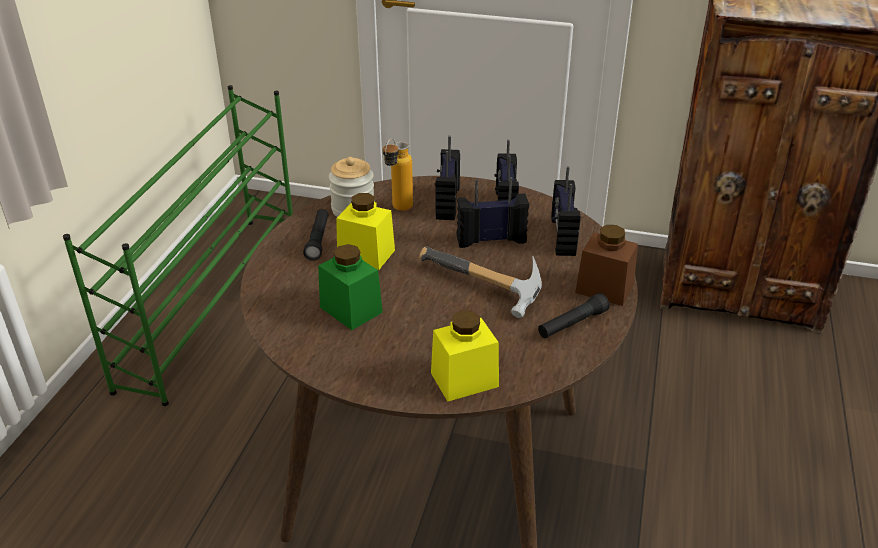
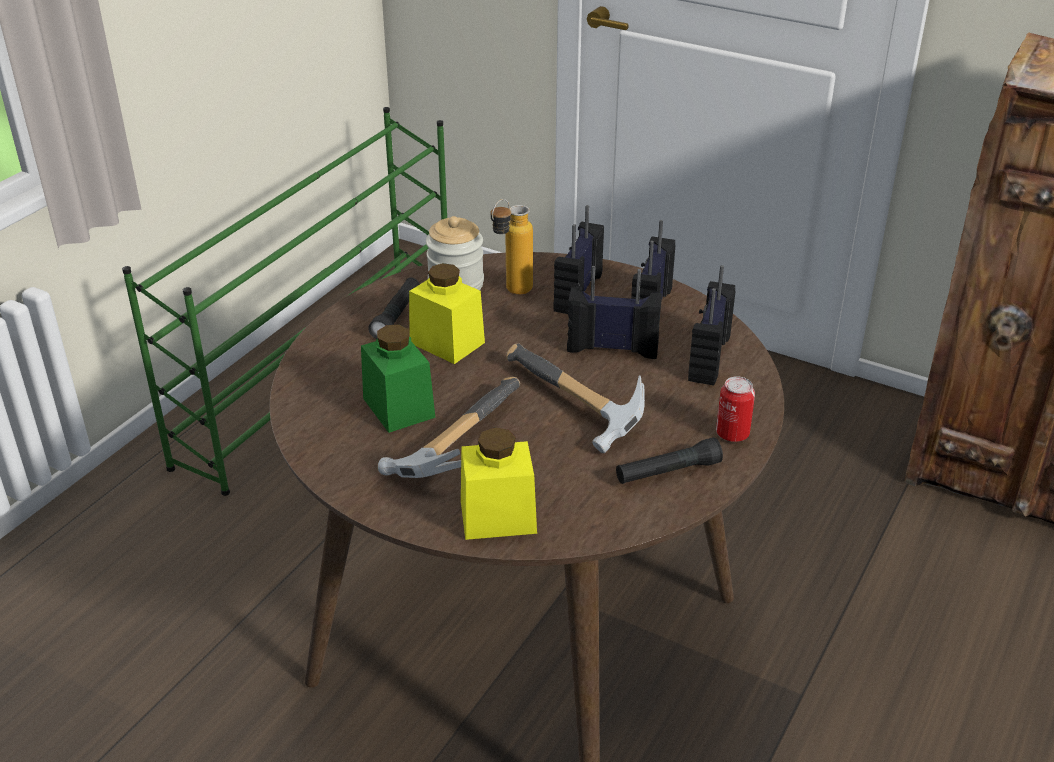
camera: 15 degrees right, 0 degrees up
(405, 329) = (453, 442): none -> hammer
(604, 288) = (732, 434): brown jar -> can

